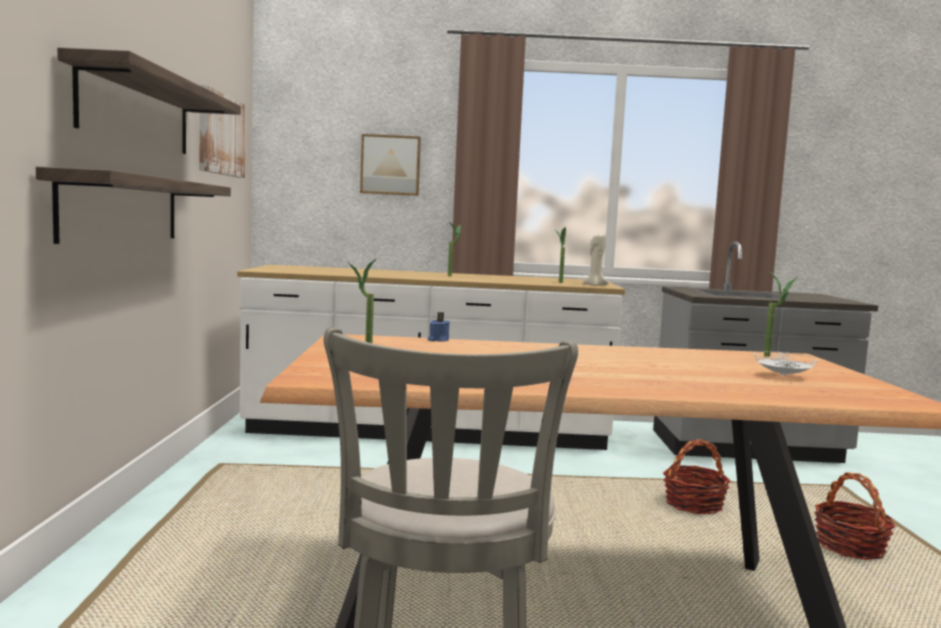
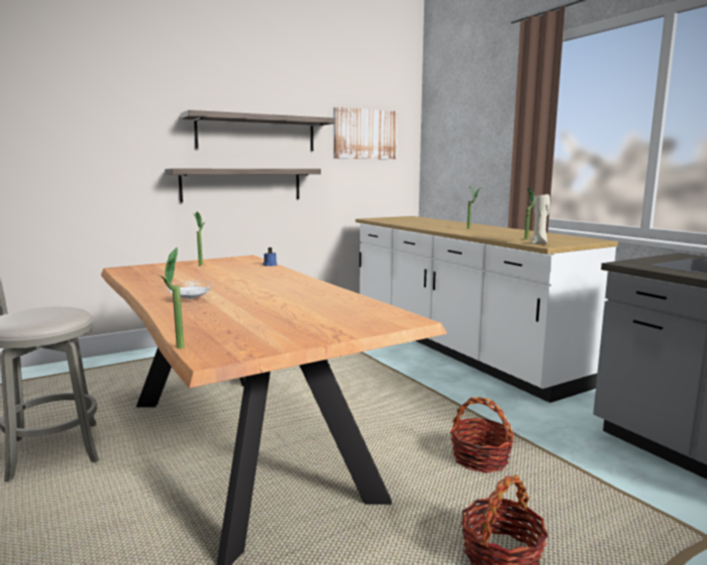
camera: 60 degrees right, 5 degrees up
(390, 165) = (484, 140): picture -> none
(774, 357) = (382, 315): potted plant -> potted plant (178, 350)
(783, 376) = (278, 321): white plate -> white plate (190, 299)

